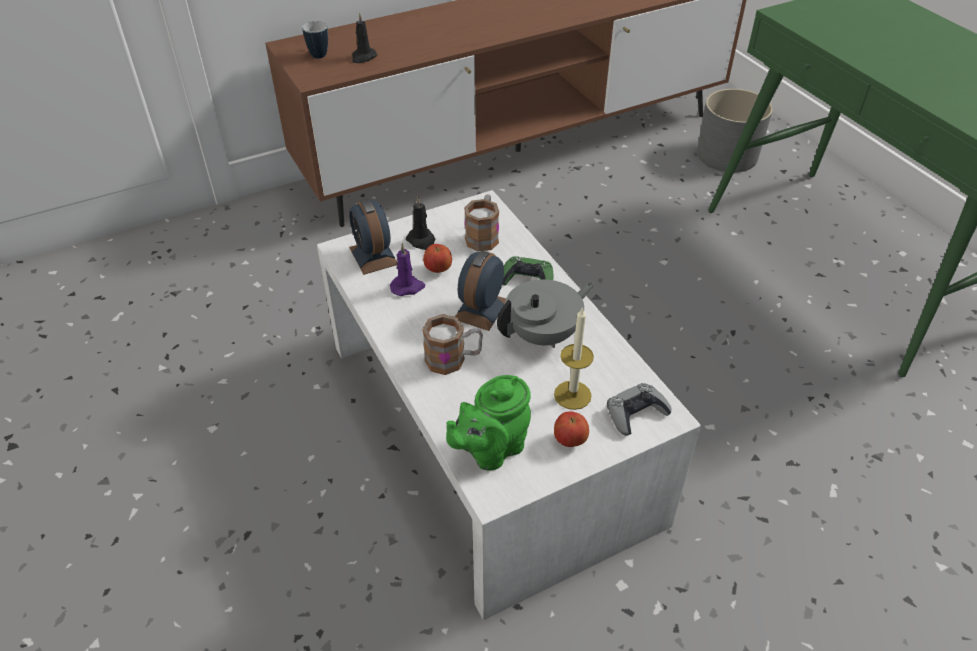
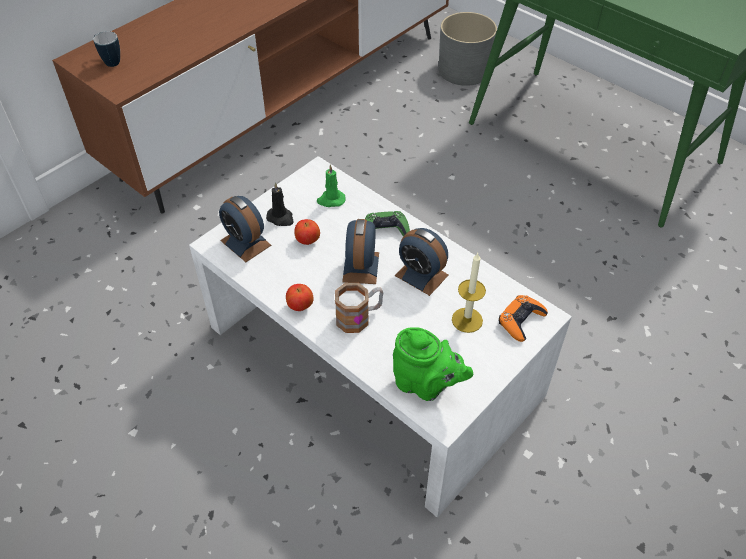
camera: 20 degrees left, 5 degrees up
(363, 57) = (156, 57): black candle -> none
(407, 287) = (290, 263): purple candle -> none
(483, 235) = (331, 200): mug -> green candle
(491, 449) = (426, 384): green teapot -> green teapot turned 90 degrees counterclockwise
(544, 335) = (421, 275): grey teapot -> alarm clock
(570, 440) = (482, 358): apple -> apple (300, 306)
(636, 413) = (521, 321): grey game controller -> orange game controller

